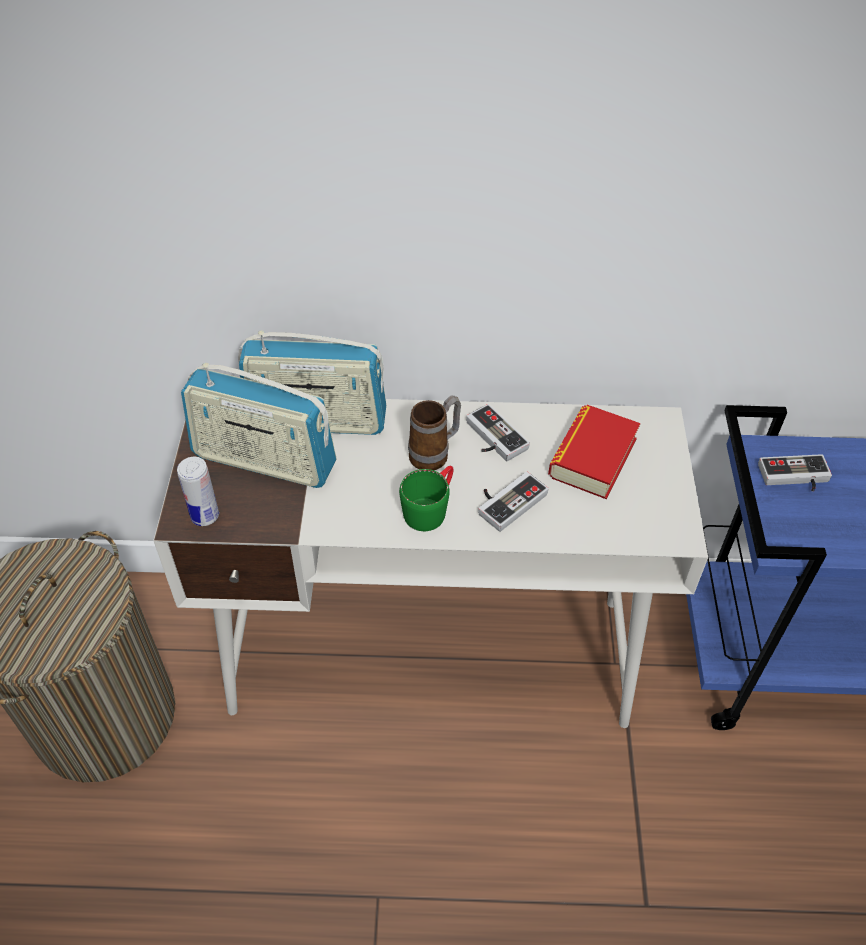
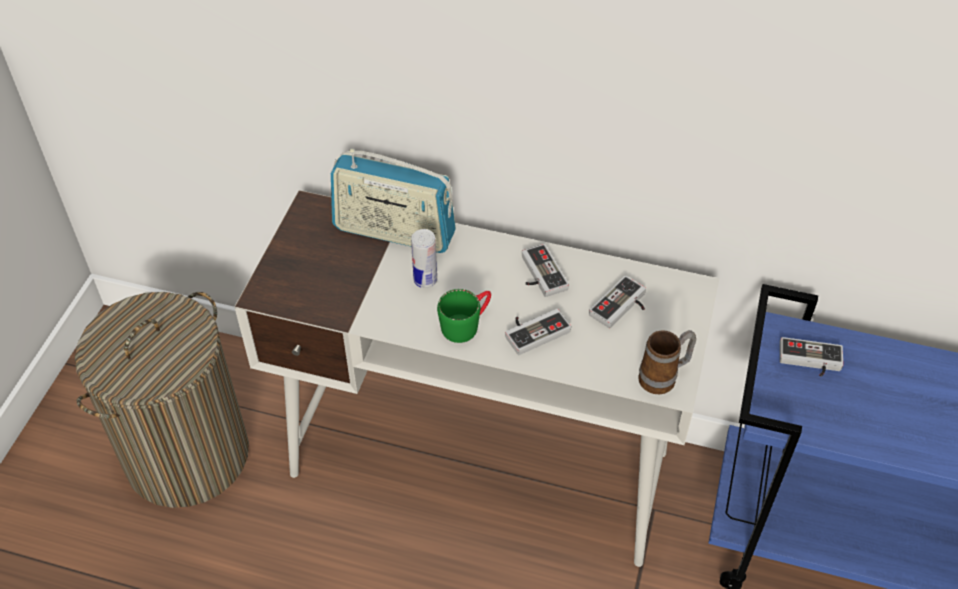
camera: 15 degrees right, 0 degrees up
(205, 516) = (280, 295): can -> can (425, 280)
(264, 461) = (341, 258): radio -> none
(435, 453) = (486, 278): mug -> mug (664, 378)
(592, 457) = (622, 308): book -> game controller

